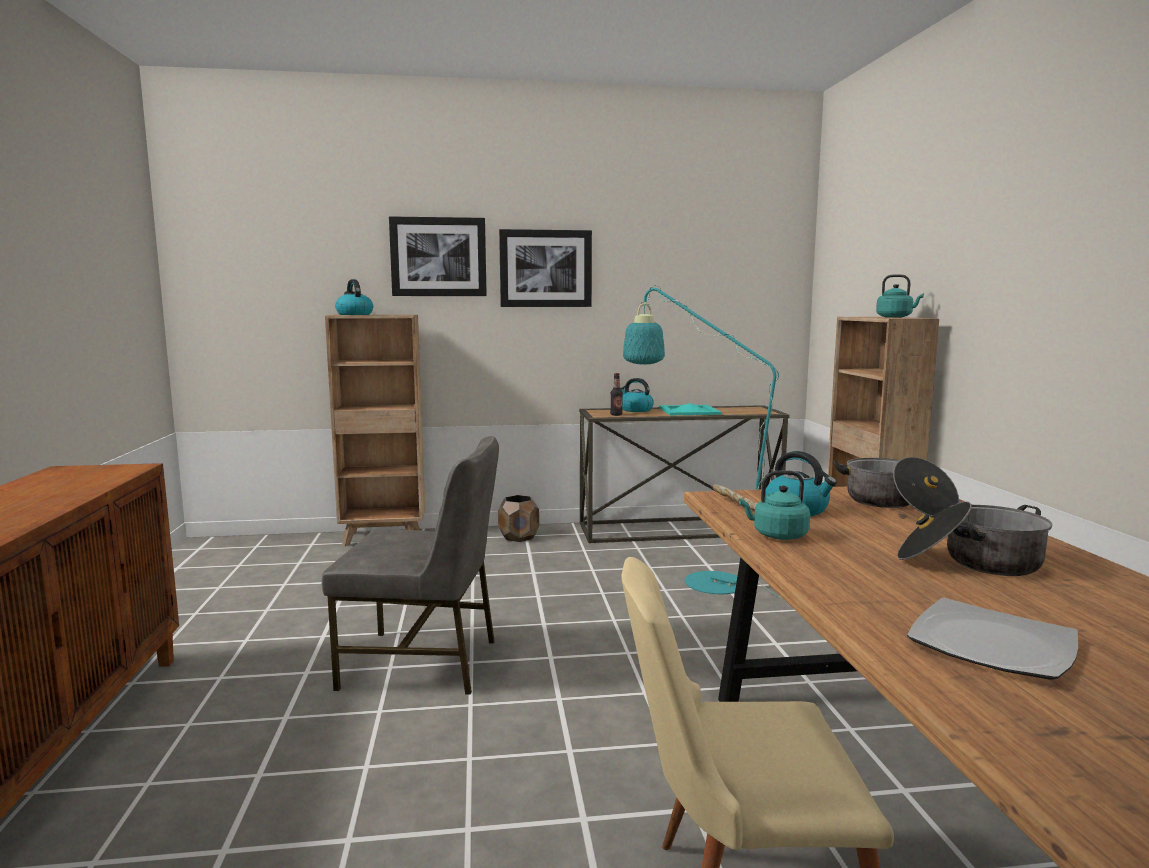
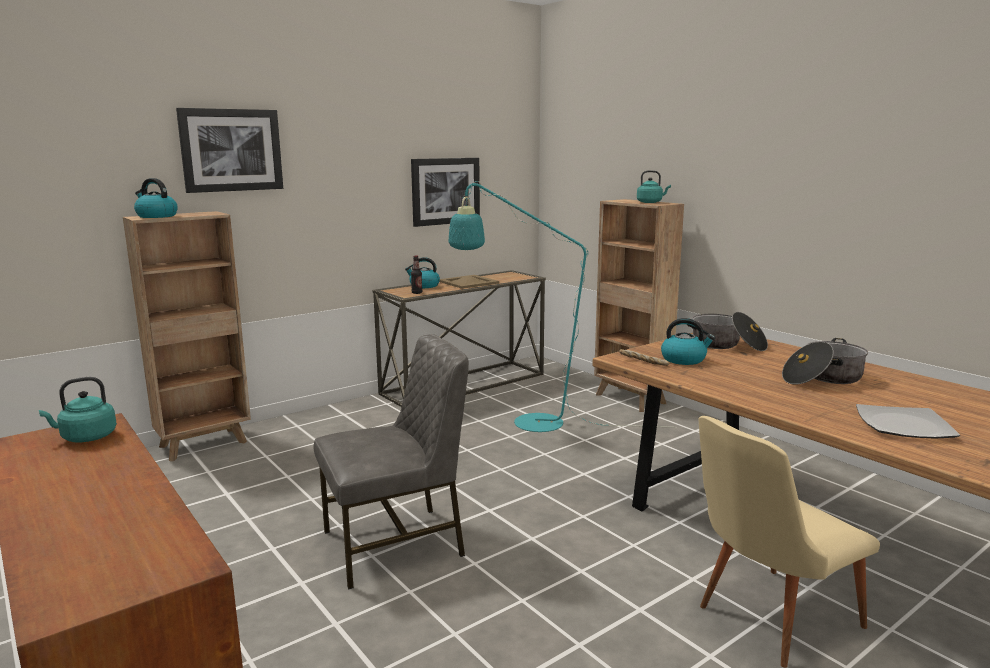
camera: 30 degrees left, 5 degrees up
(519, 537) = (340, 417): brown planter -> none
(545, 268) = (335, 159): picture -> picture (445, 191)
(688, 411) = (468, 282): turquoise tray -> beige tray
(777, 535) = (706, 381): turquoise kettle -> turquoise kettle (86, 437)

